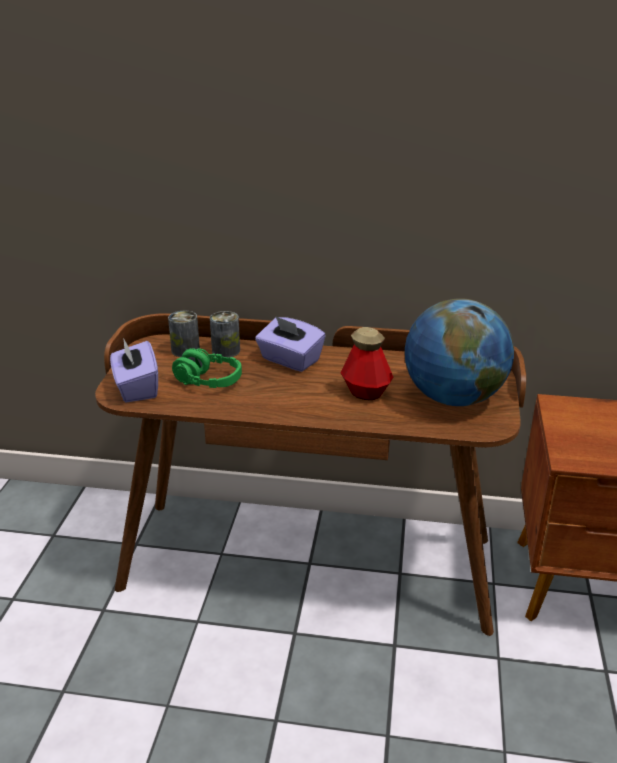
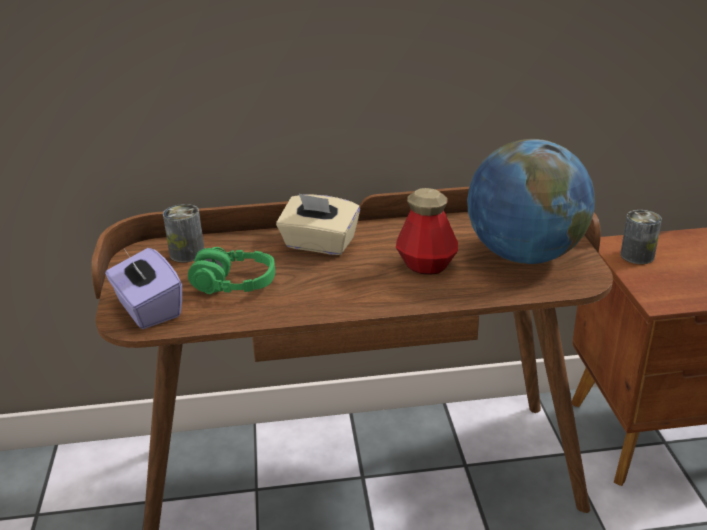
camera: 15 degrees left, 0 degrees up
(226, 351) = (237, 246): can -> can (637, 256)
(290, 360) = (319, 244): purple tissue box -> beige tissue box

